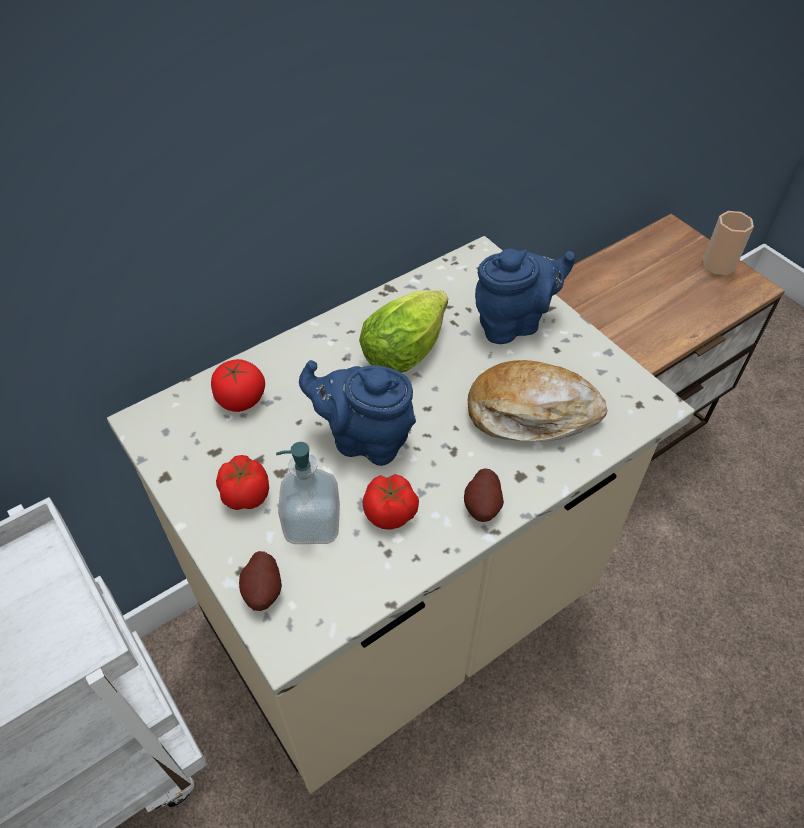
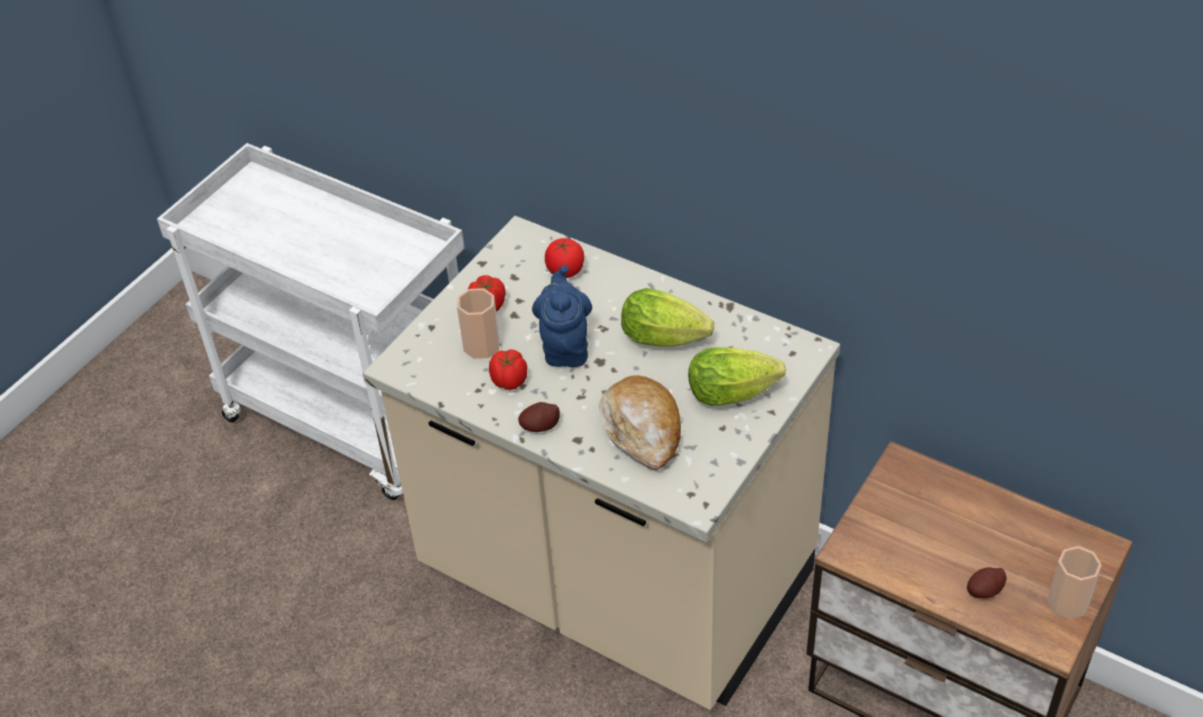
camera: 70 degrees right, 5 degrees down
(263, 591) = (422, 342): potato -> potato (984, 591)
(312, 523) = (481, 346): soap dispenser -> cup
(513, 323) = (736, 393): blue teapot -> lettuce

